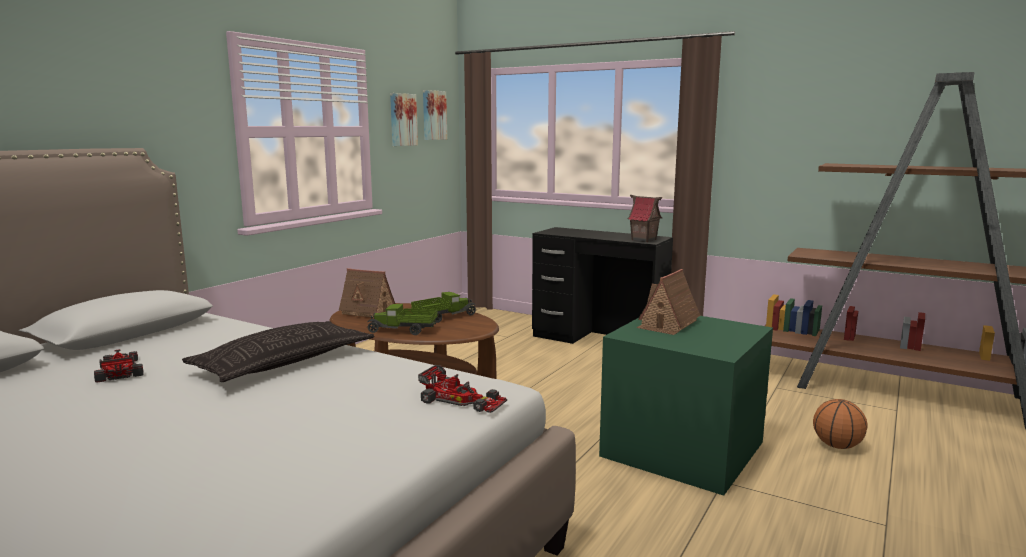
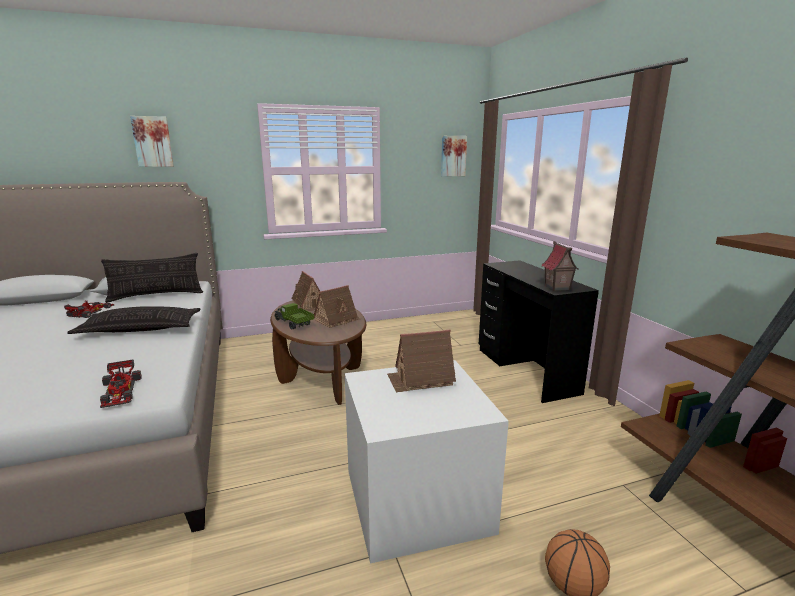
camera: 40 degrees right, 5 degrees up
(172, 334) = (156, 296): none -> pillow
(402, 119) = (417, 160): picture -> picture (153, 142)
(444, 317) = (337, 320): toy truck -> toy house
(685, 449) = (419, 501): green storage box -> white storage box

